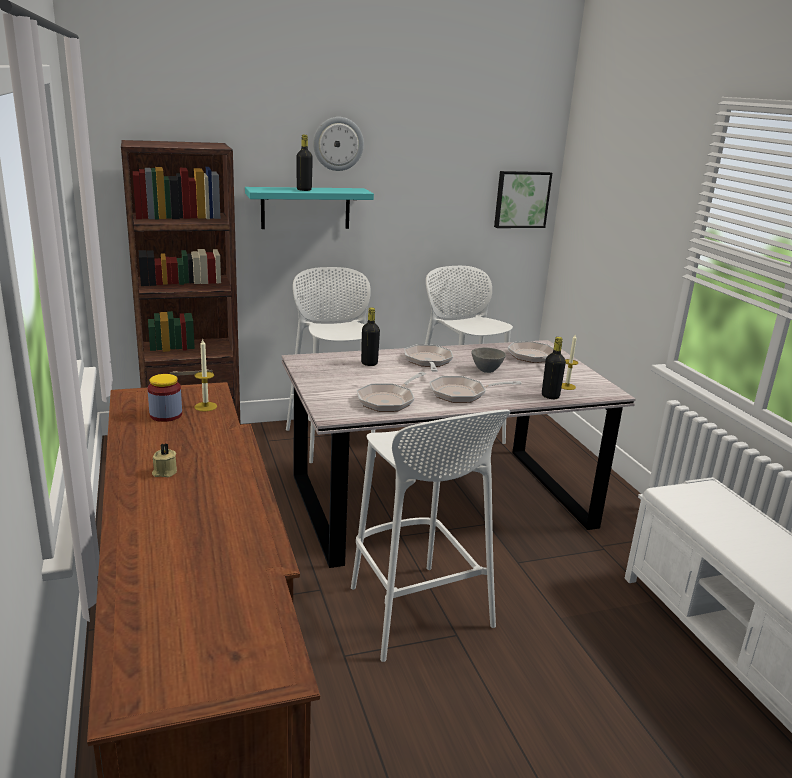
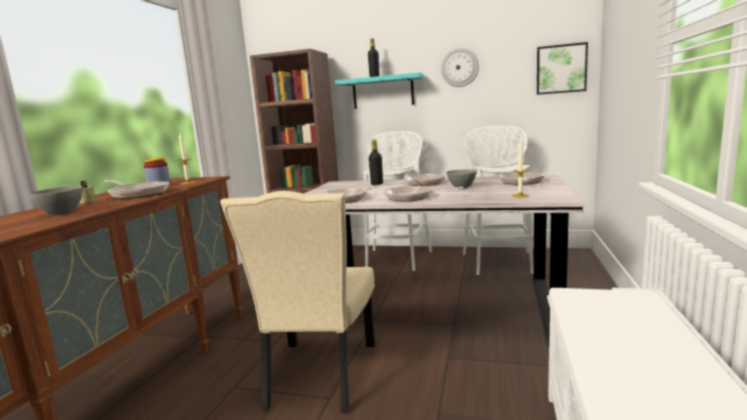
camera: 35 degrees right, 10 degrees down
(198, 444) = (137, 194): none -> frying pan
(212, 505) = (62, 214): none -> grey bowl
(338, 144) = (402, 44): wall clock -> wall clock (460, 67)
(416, 611) = (320, 372): white stool -> beige chair
(550, 396) = (490, 200): black bottle -> none

